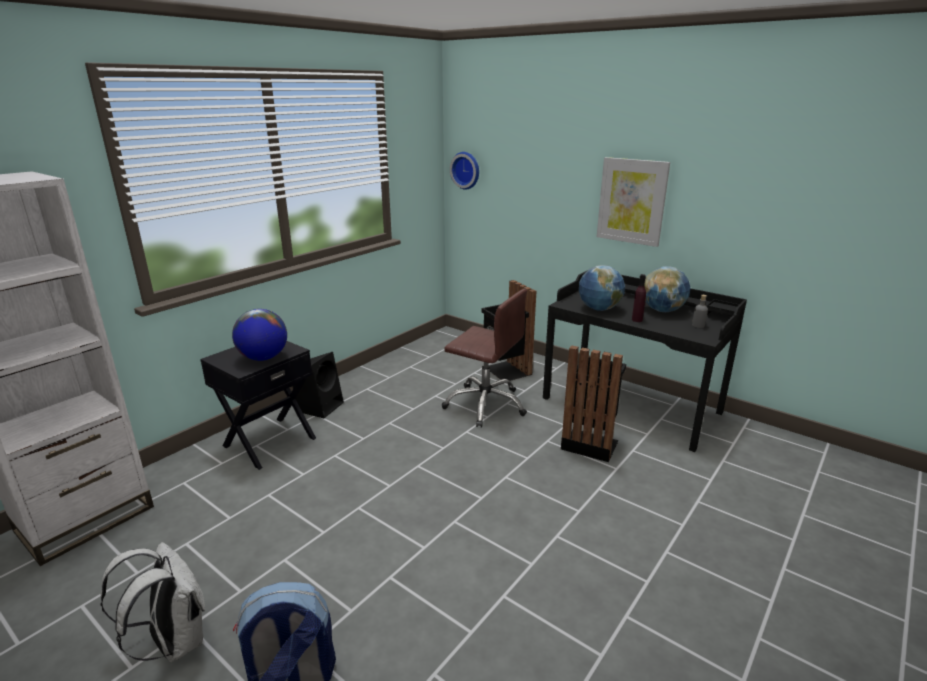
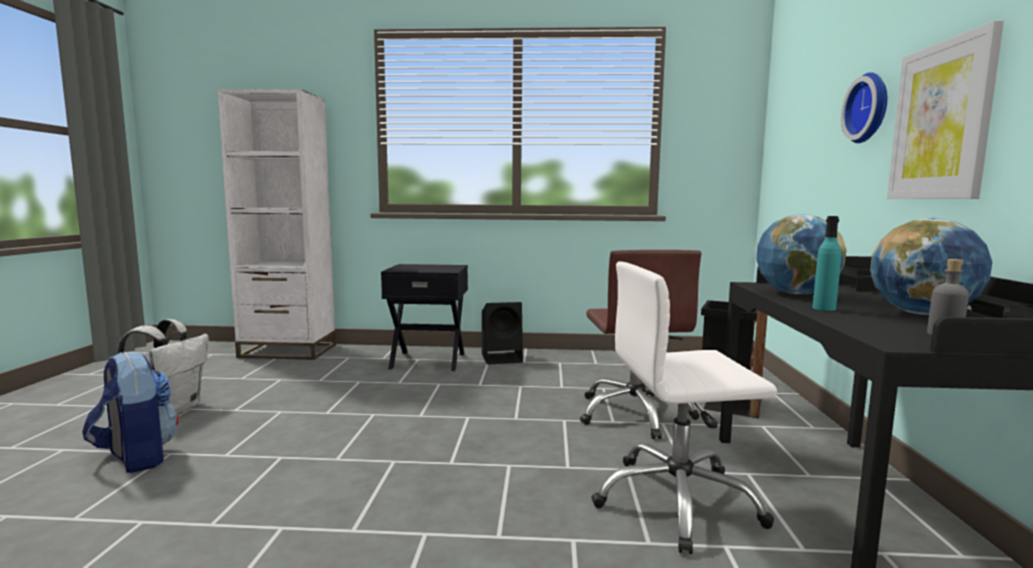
camera: 55 degrees right, 15 degrees down
(263, 358) = (422, 269): globe -> none
(466, 170) = (777, 139): wall clock -> wall clock (870, 108)
(590, 443) = (677, 502): black trash can -> white office chair
(637, 320) = (824, 308): purple bottle -> turquoise bottle

